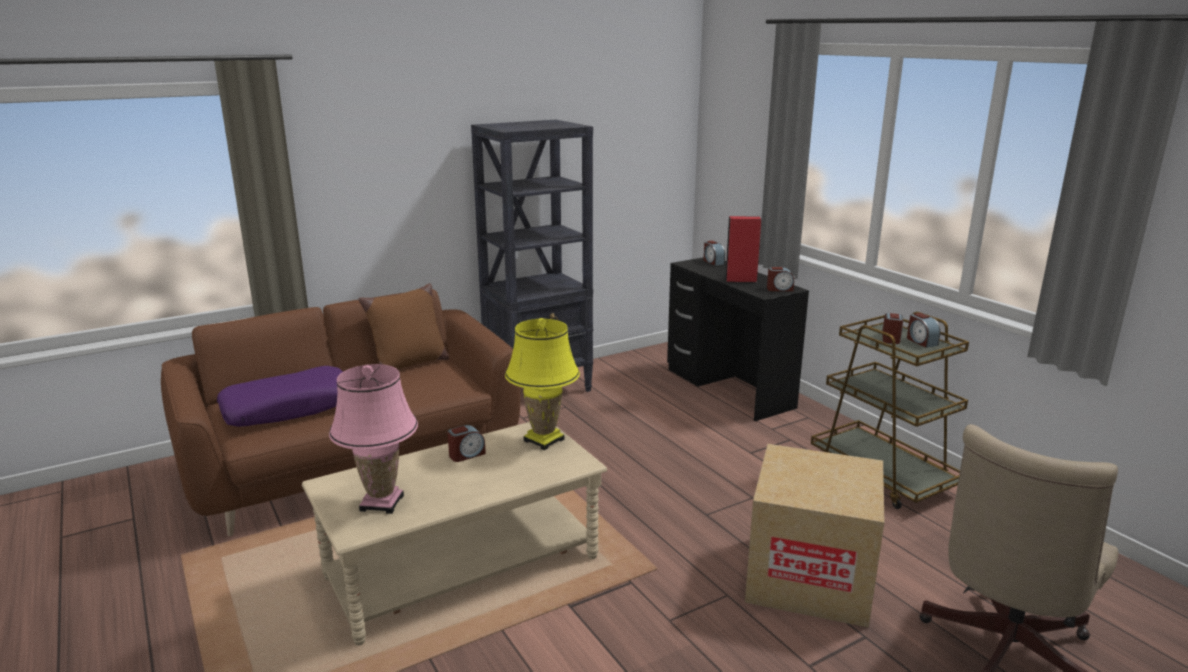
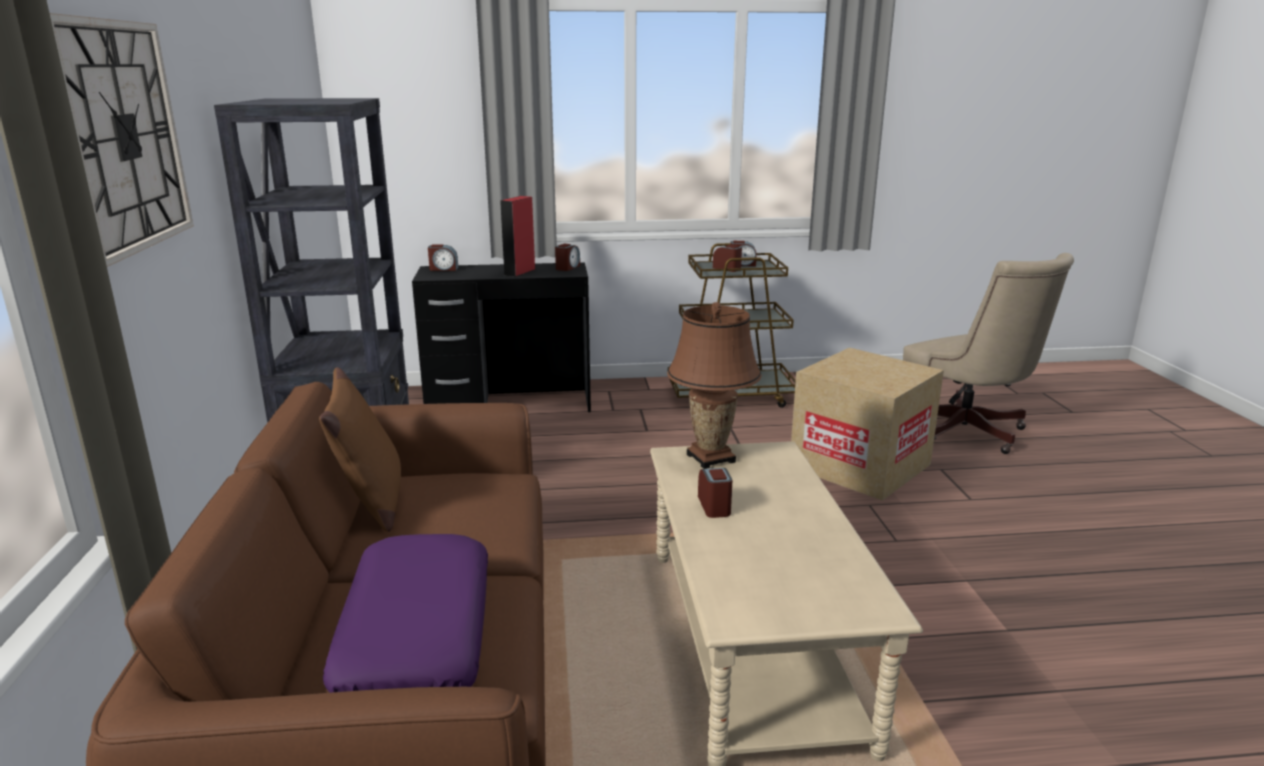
camera: 65 degrees left, 0 degrees up
(361, 141) = (122, 137): none -> wall clock
(381, 503) = (811, 579): pink table lamp -> none
(544, 440) = (710, 458): yellow table lamp -> brown table lamp

